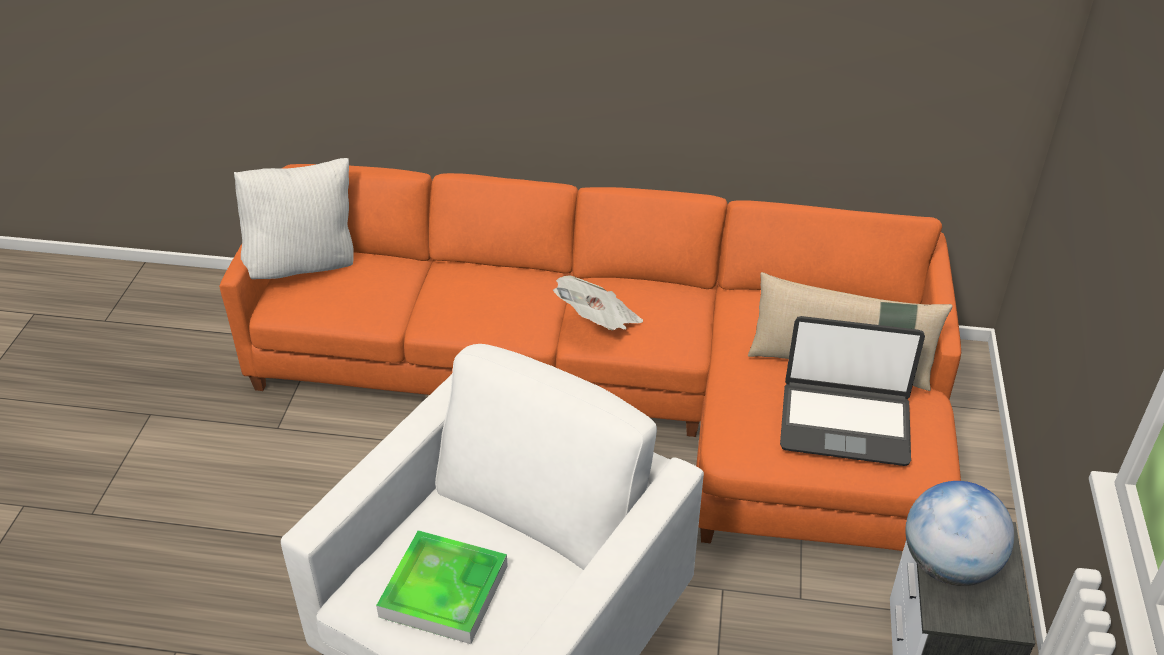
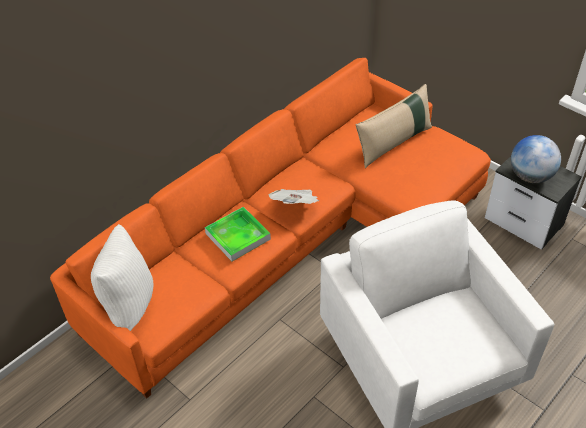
camera: 55 degrees left, 5 degrees up
(444, 591) = (447, 344): tray -> tray (238, 236)
(845, 423) = (431, 161): laptop -> none

